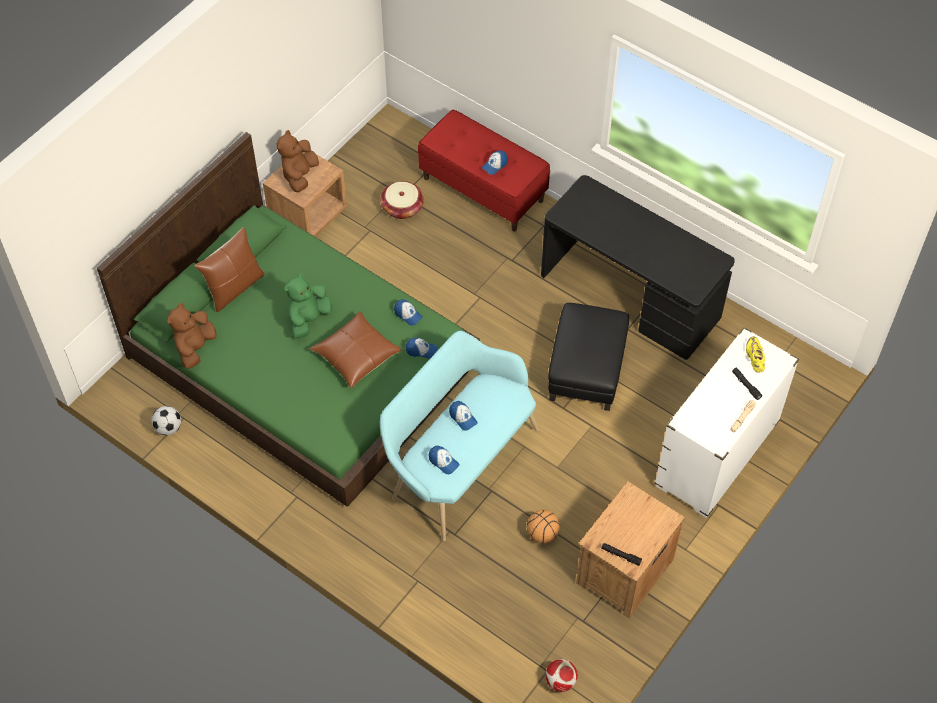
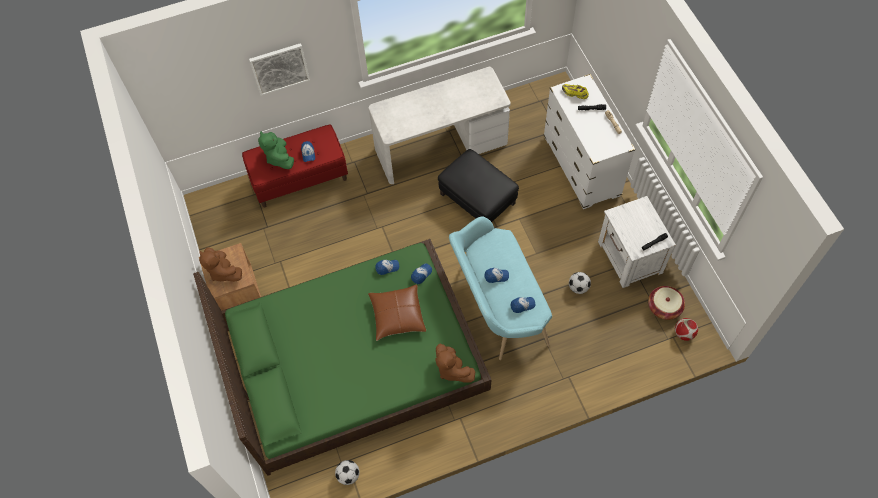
camera: 55 degrees left, 5 degrees up
(195, 348) = (317, 416): brown plush toy -> brown plush toy (452, 369)
(234, 287) = (284, 364): brown pillow -> none
(308, 319) = (347, 330): green plush toy -> green plush toy (279, 158)
(402, 207) = (277, 232): basket -> basket (664, 307)
(520, 51) = (279, 68): none -> picture
(542, 534) = (578, 287): basketball -> football
(623, 571) = (629, 258): brown nightstand -> white nightstand
(630, 295) = (441, 146): black desk -> white desk

